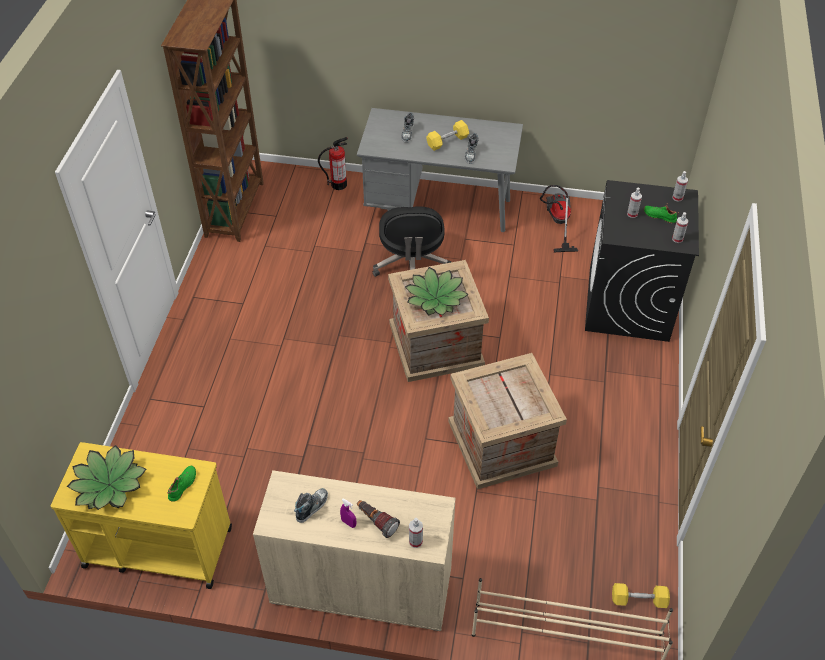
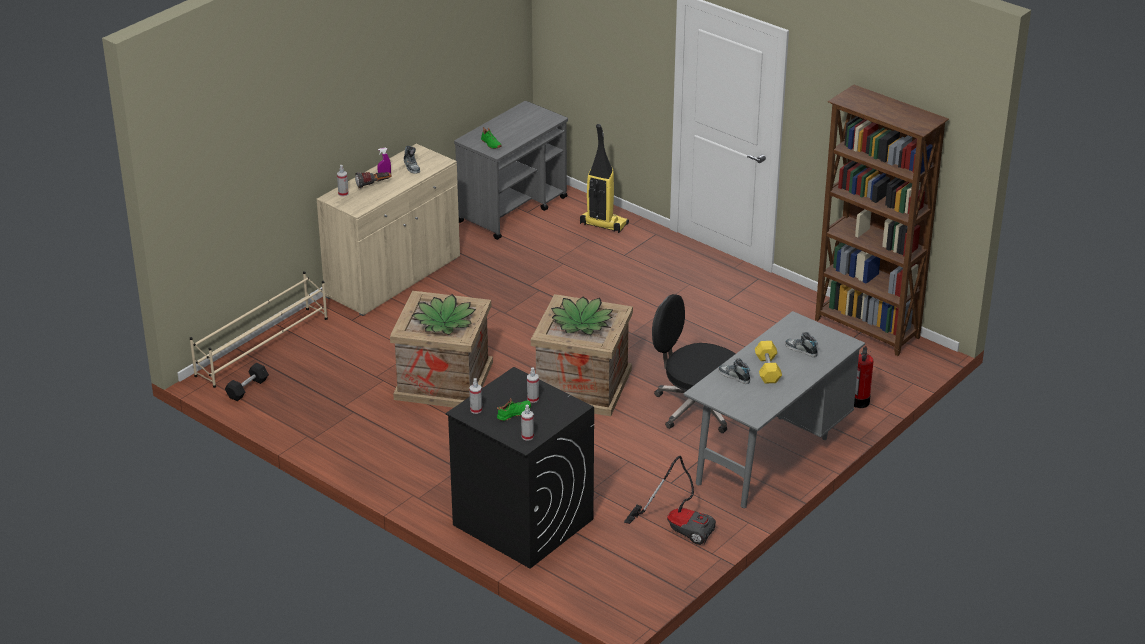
camera: 120 degrees right, 15 degrees down
(109, 484) = (520, 121): potted plant -> potted plant (445, 322)
(151, 449) = (603, 224): none -> vacuum cleaner
(157, 546) = (513, 209): yellow cart -> grey cart
(638, 600) = (247, 389): yellow dumbbell -> black dumbbell

